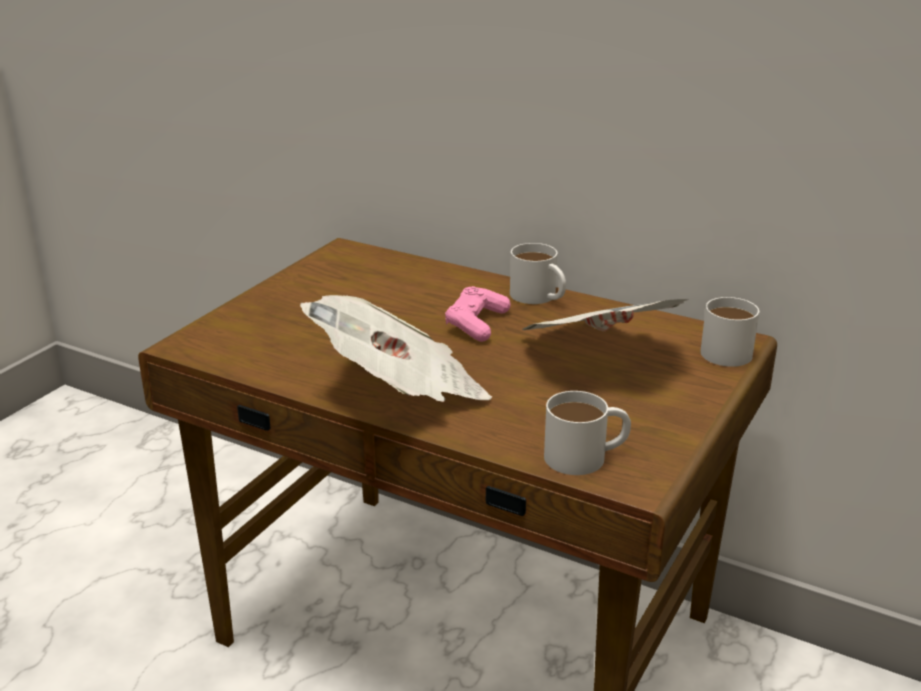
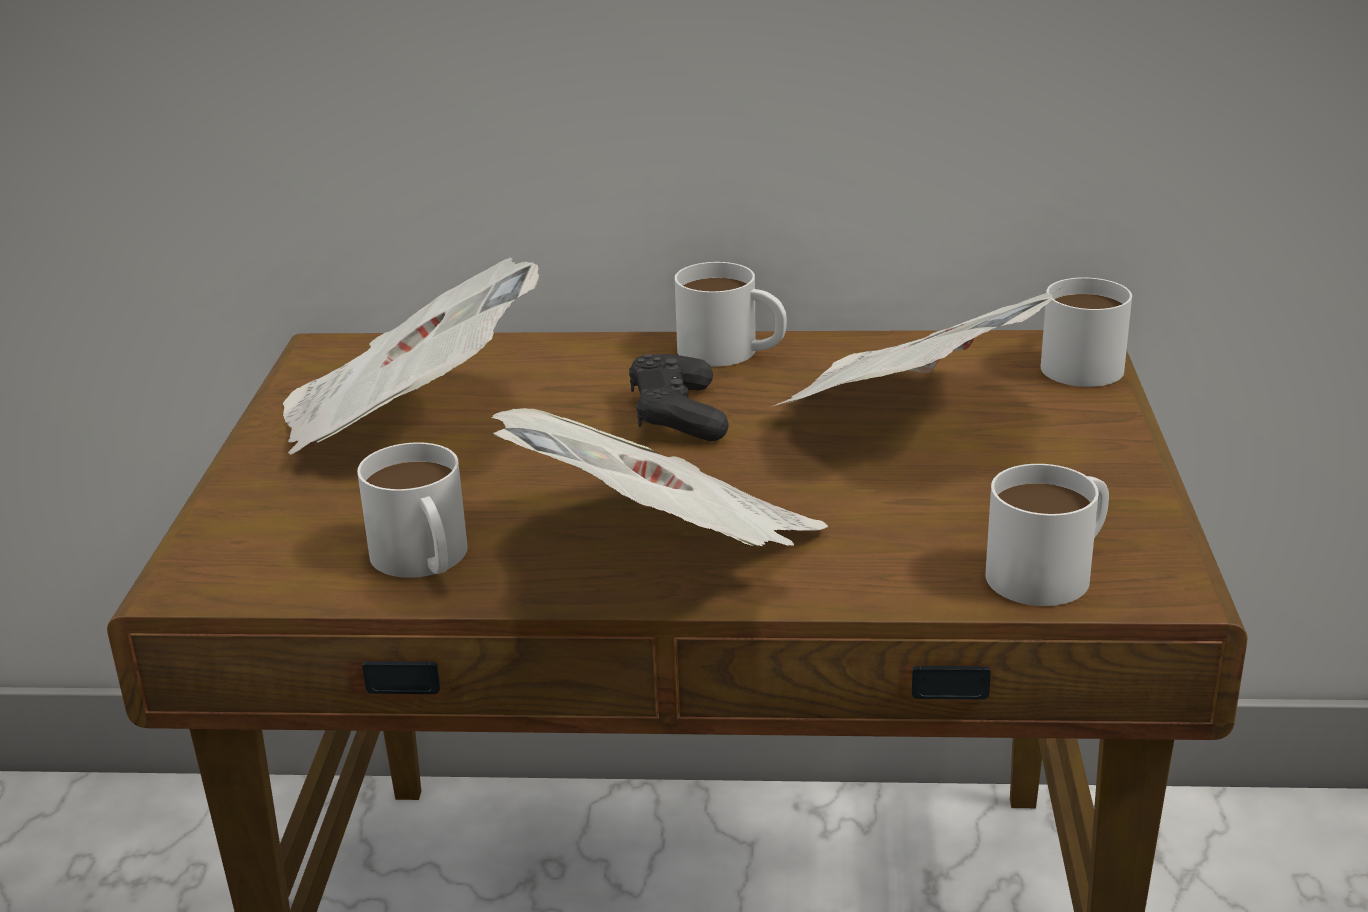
camera: 25 degrees left, 0 degrees up
(288, 363) = (424, 561): none -> white mug
(345, 294) = (407, 421): none -> newspaper
(476, 323) = (677, 415): pink game controller -> black game controller

